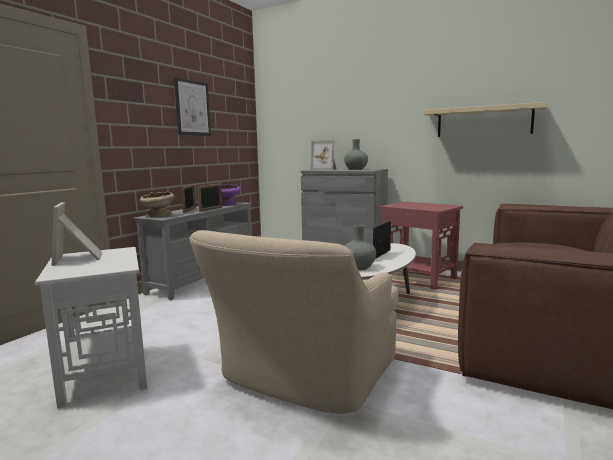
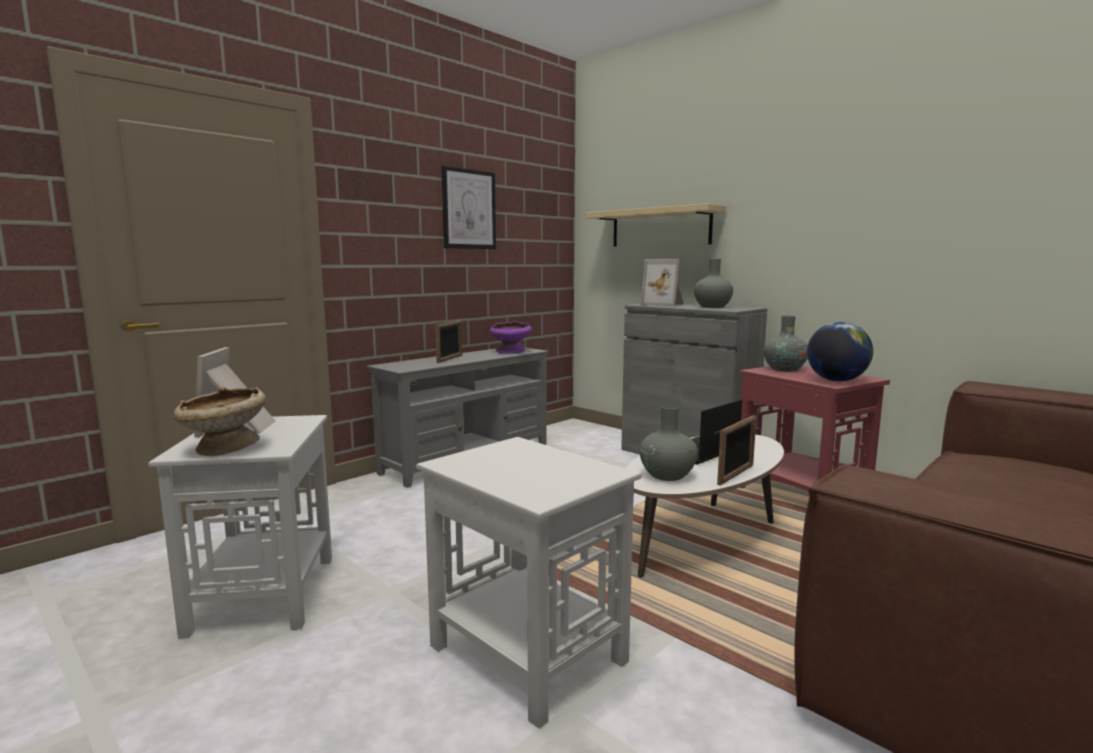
camera: 15 degrees right, 0 degrees up
(158, 216) = (400, 365): beige bowl -> beige bowl (225, 449)
(211, 209) = (480, 359): picture frame -> picture frame (736, 475)
(302, 377) = (526, 652): beige armchair -> white side table
(404, 204) = (784, 369): none -> grey vase
(436, 207) = (836, 381): none -> globe
(483, 121) = (942, 233): beige shelf -> beige shelf (660, 227)

